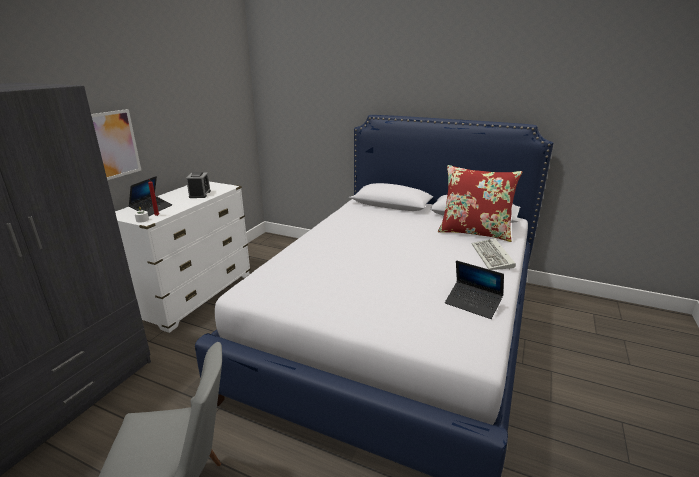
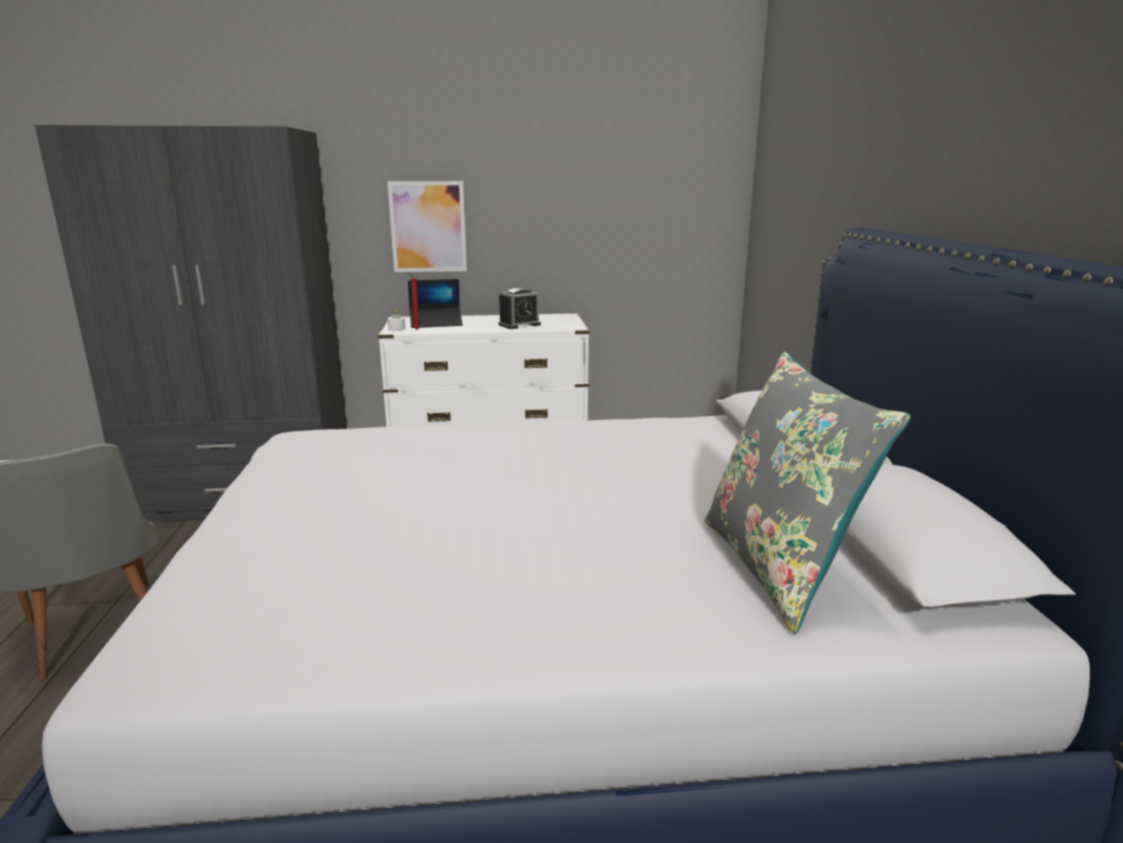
camera: 60 degrees right, 5 degrees down
(473, 304) = (347, 628): laptop -> none
(474, 232) = (778, 567): red pillow -> grey pillow
(493, 257) = (642, 619): keyboard -> none

